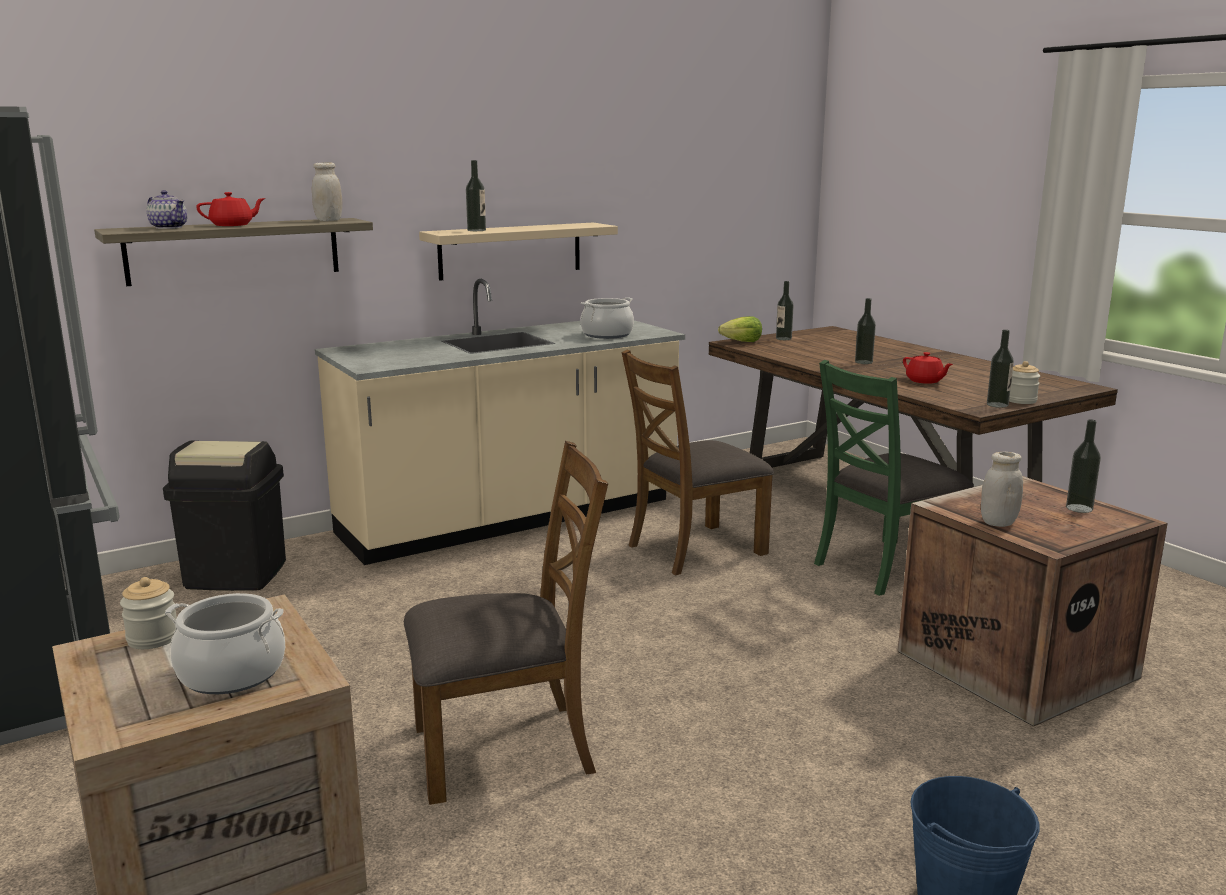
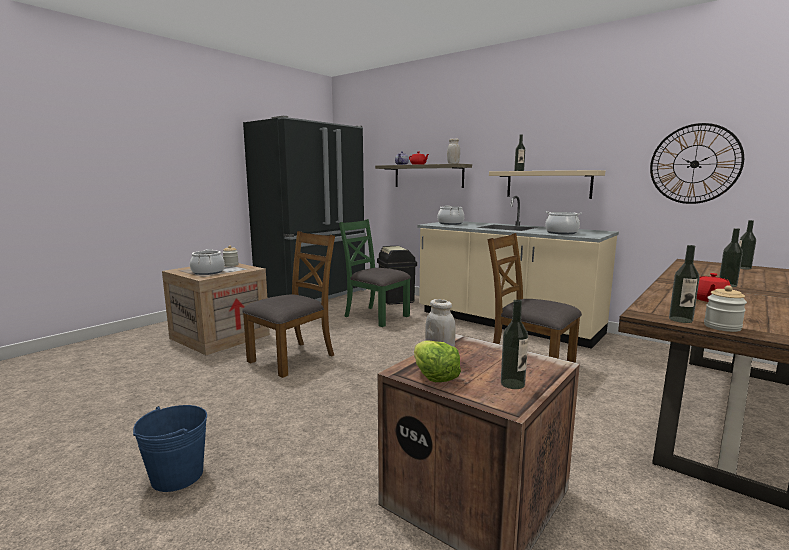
camera: 70 degrees right, 5 degrees down
(380, 356) = (450, 223): none -> cooking pot
(505, 749) = (293, 358): brown chair -> brown chair turned 105 degrees counterclockwise
(691, 209) = (694, 164): none -> wall clock
(742, 342) = (698, 262): lettuce -> lettuce (434, 376)
(885, 566) = (592, 428): green chair -> green chair (375, 316)

